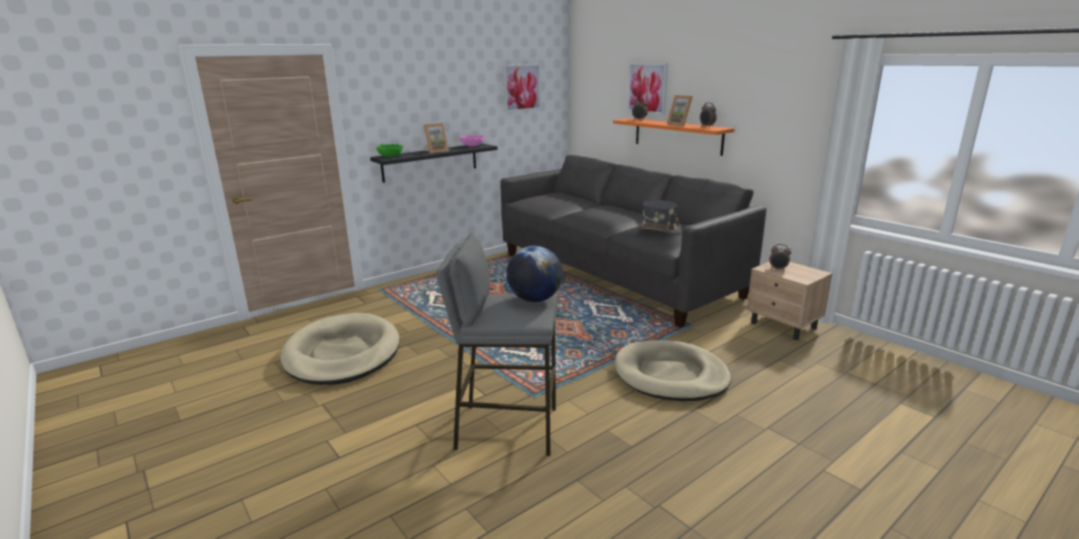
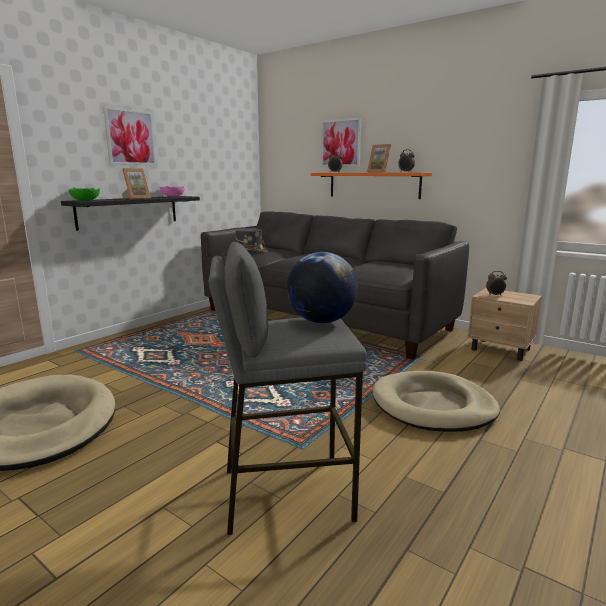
camera: 15 degrees left, 5 degrees down
(522, 87) = (217, 144): picture -> picture (130, 137)
(658, 230) = (377, 267): grey hat -> grey hat (249, 251)

